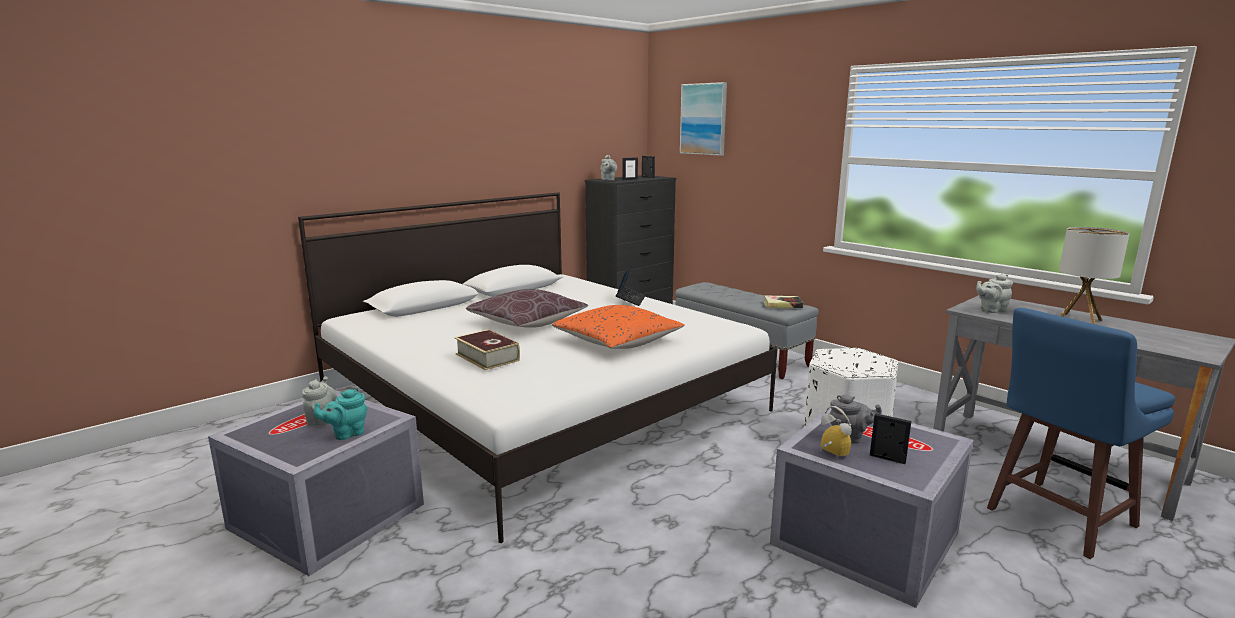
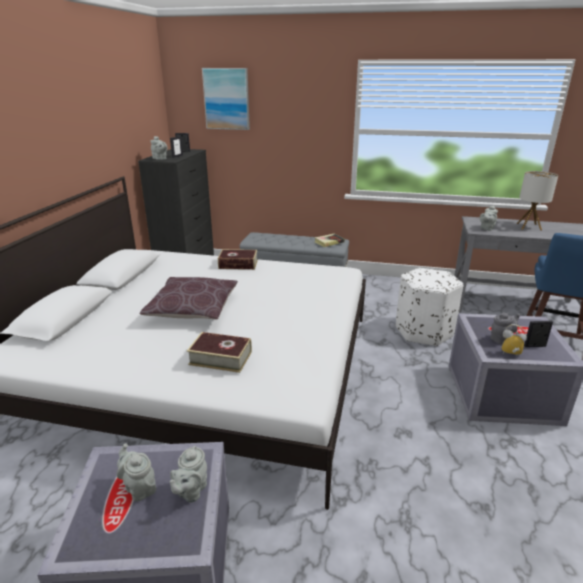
camera: 35 degrees left, 10 degrees up
(346, 434) = (191, 491): turquoise teapot -> grey teapot
(618, 341) = (289, 308): orange pillow -> none
(630, 300) = (238, 264): laptop -> book

